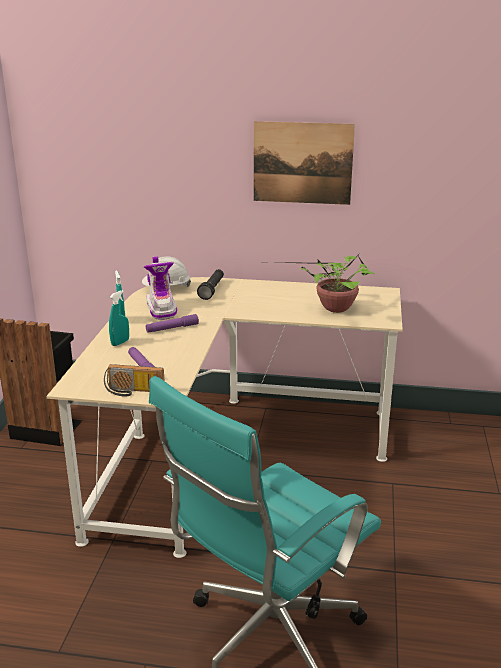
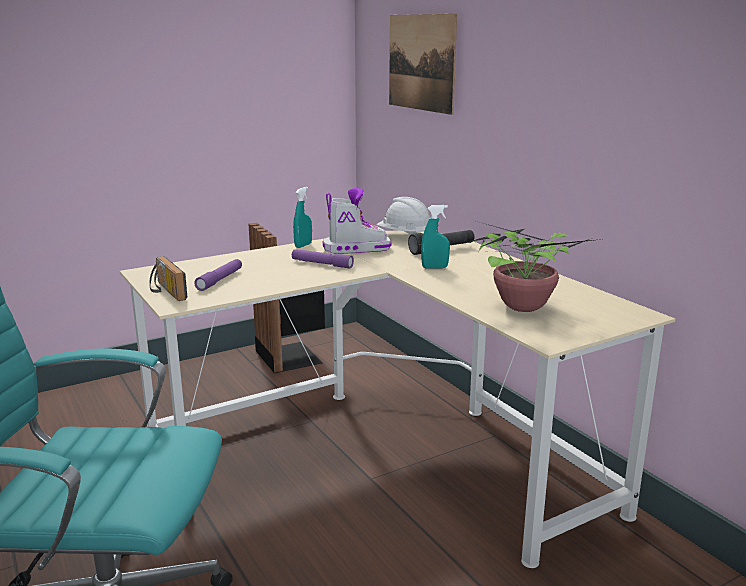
camera: 50 degrees right, 5 degrees down
(120, 343) = (257, 258): turquoise spray bottle -> turquoise spray bottle (434, 267)
(161, 309) = (356, 249): boot -> boot turned 135 degrees counterclockwise
(302, 163) = (575, 95): picture -> picture (421, 62)

